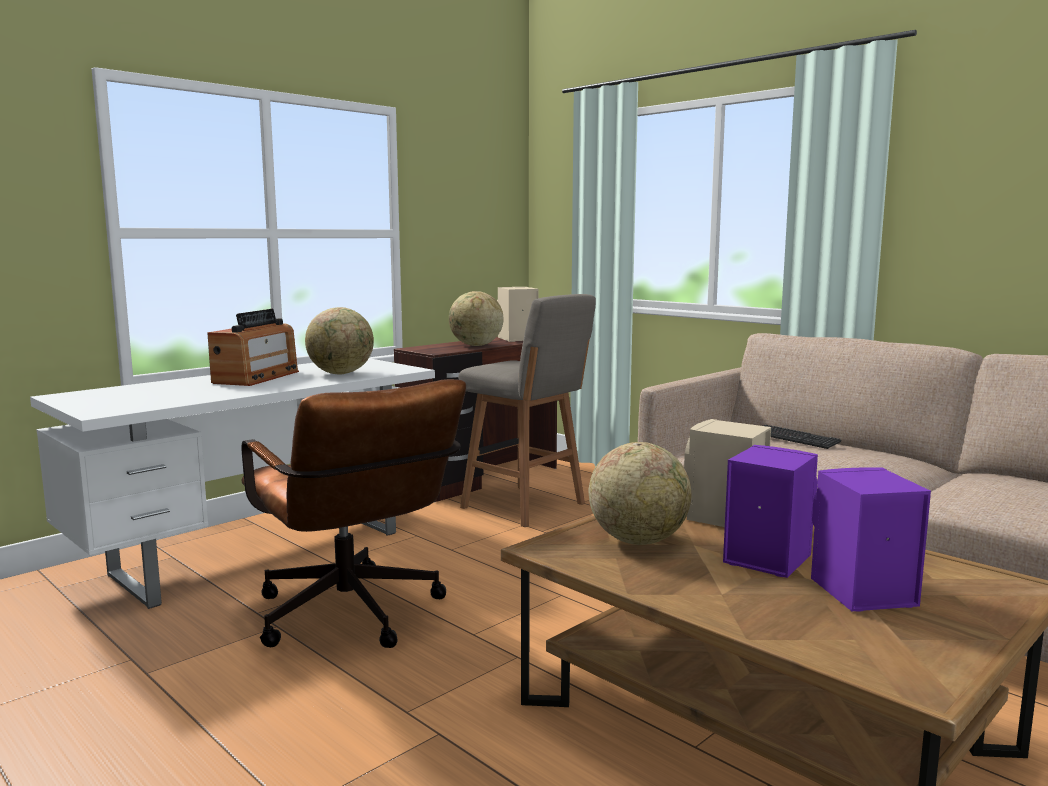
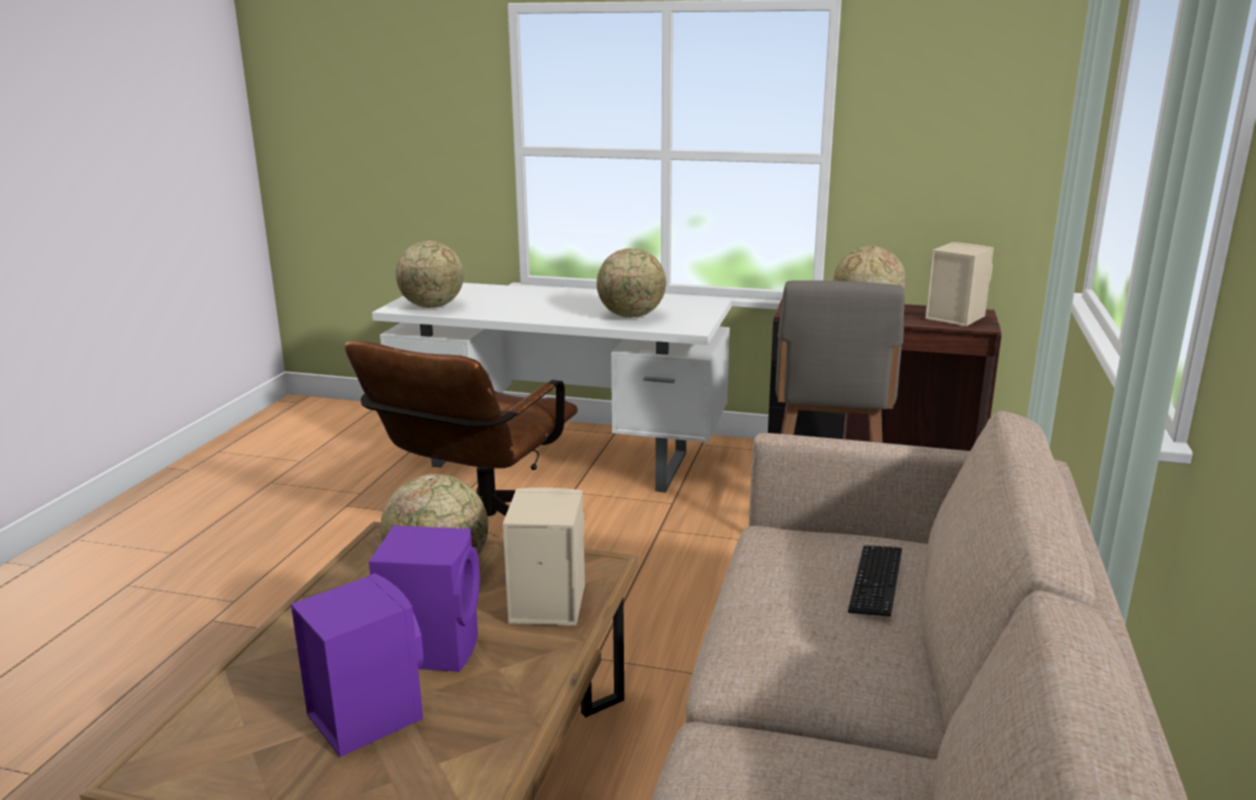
camera: 60 degrees right, 10 degrees up
(136, 404) = (432, 307): none -> globe
(256, 377) = (574, 301): radio -> none

